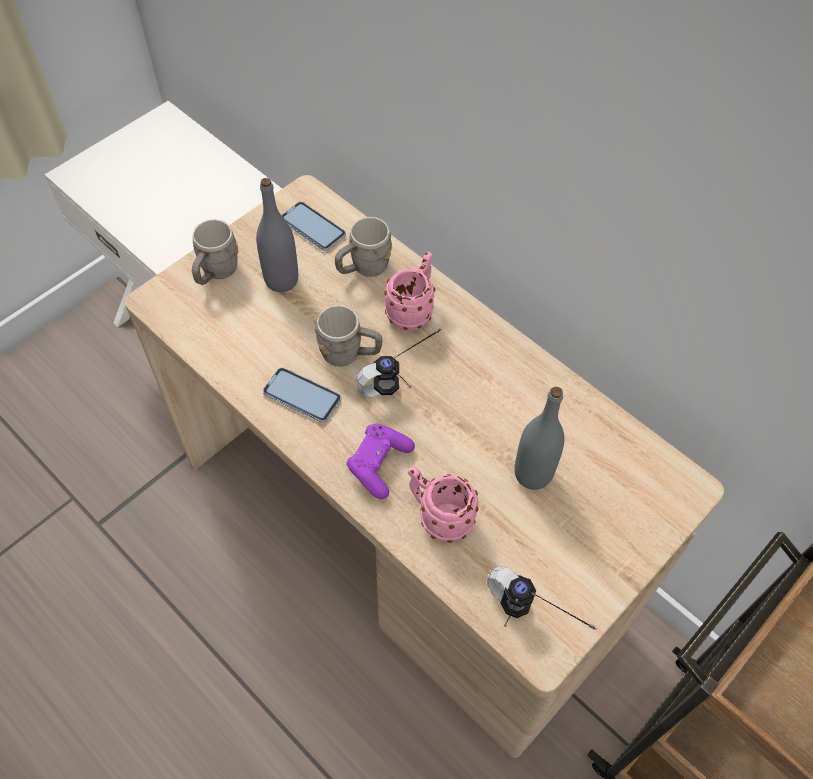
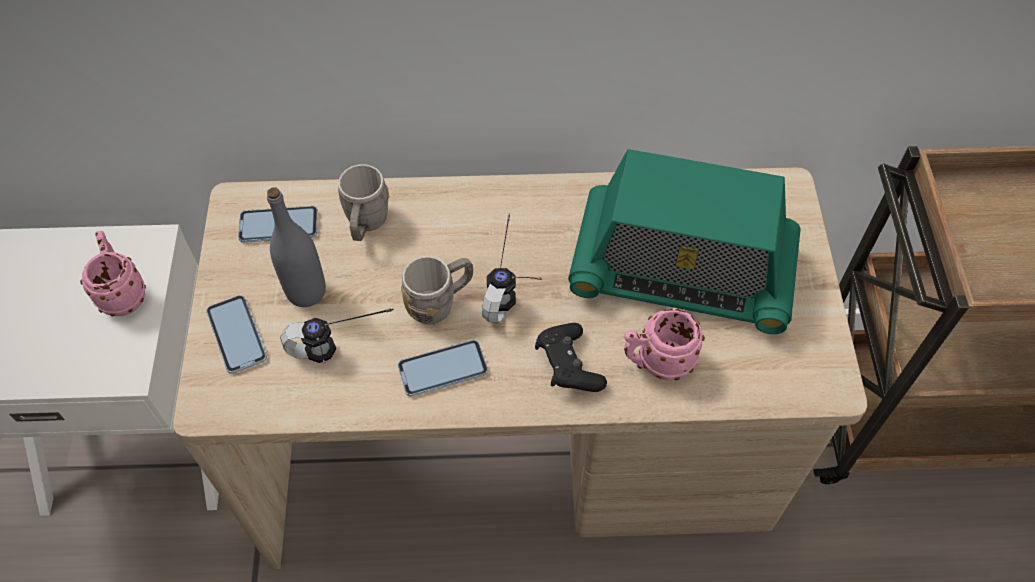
camera: 45 degrees left, 0 degrees up
(216, 273) = (237, 335): grey mug -> phone
(378, 465) = (568, 366): purple game controller -> black game controller
(413, 311) = (449, 225): pink mug -> pink mug (123, 292)
(524, 626) = (801, 382): headphones -> headphones (341, 360)
(533, 474) = (681, 270): grey bottle -> radio

